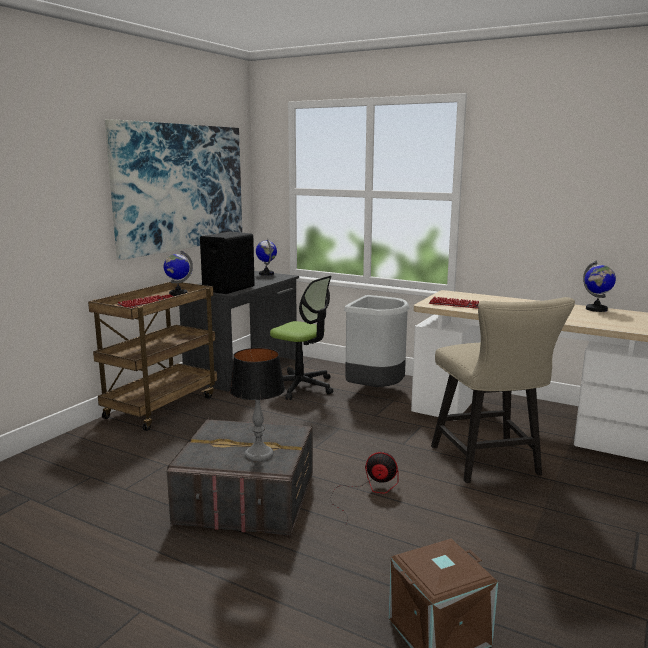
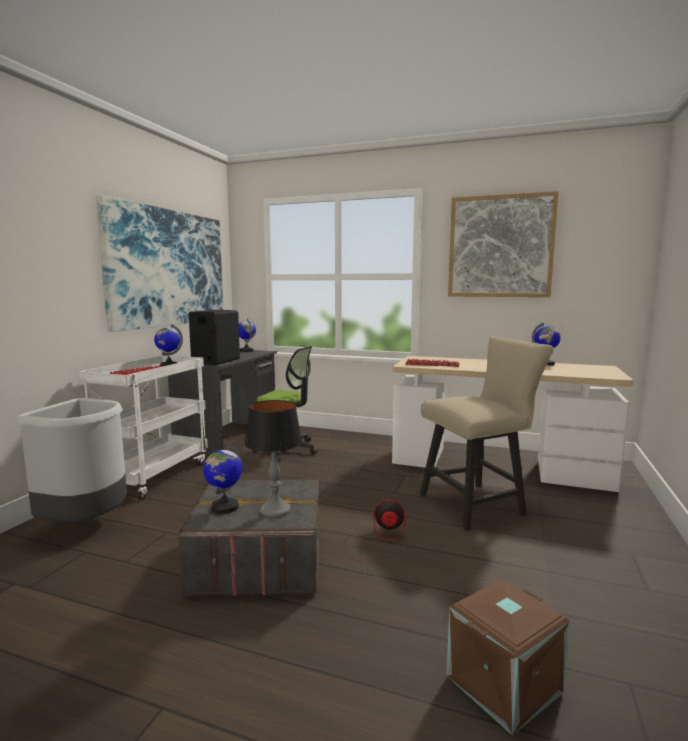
camera: 10 degrees left, 5 degrees down
(161, 406) = (154, 475): brown cart -> white cart
(213, 447) = (224, 507): none -> globe
(375, 391) = (354, 449): grey trash can -> grey trash can (86, 523)
(489, 464) = (478, 504): beige chair -> beige chair turned 90 degrees counterclockwise
(556, 165) = (500, 246): none -> picture

